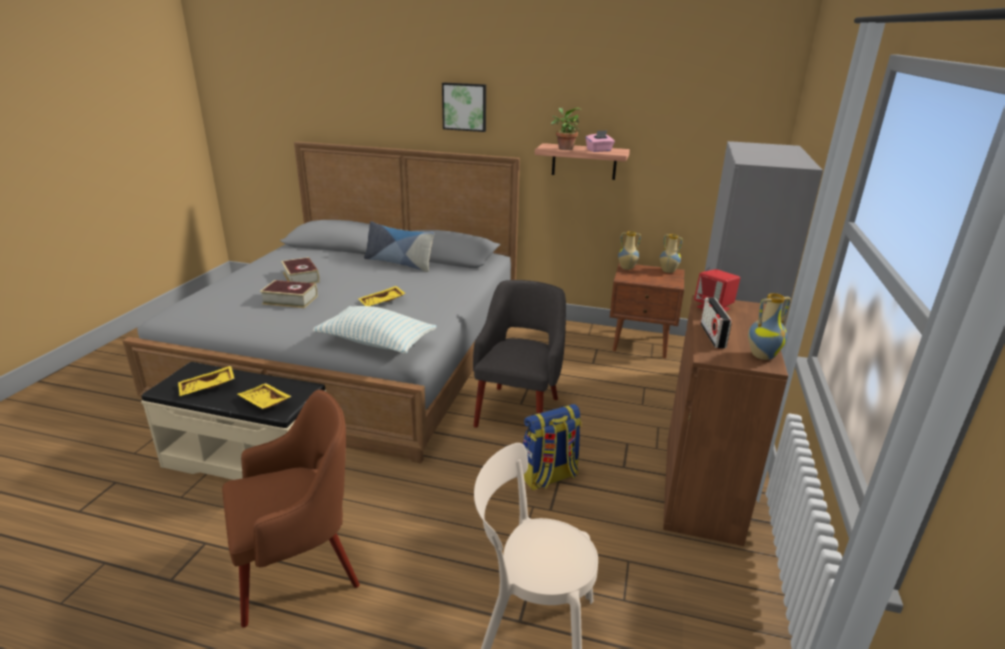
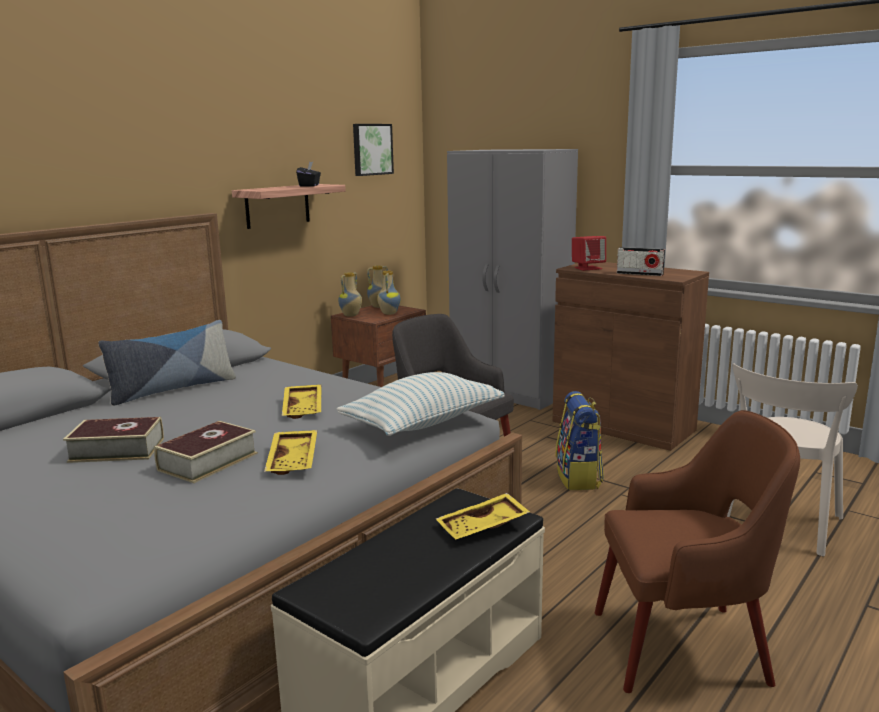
camera: 65 degrees left, 10 degrees down
(207, 387) = (399, 572): yellow tray -> yellow tray (294, 460)
(298, 569) = (683, 646): brown armchair -> brown armchair turned 90 degrees clockwise
(465, 107) = (126, 151): picture -> picture (371, 149)
(564, 148) = (278, 188): potted plant -> none
(599, 150) = (309, 186): pink tissue box -> black tissue box
(762, 355) = (677, 271): vase -> vase (388, 313)

